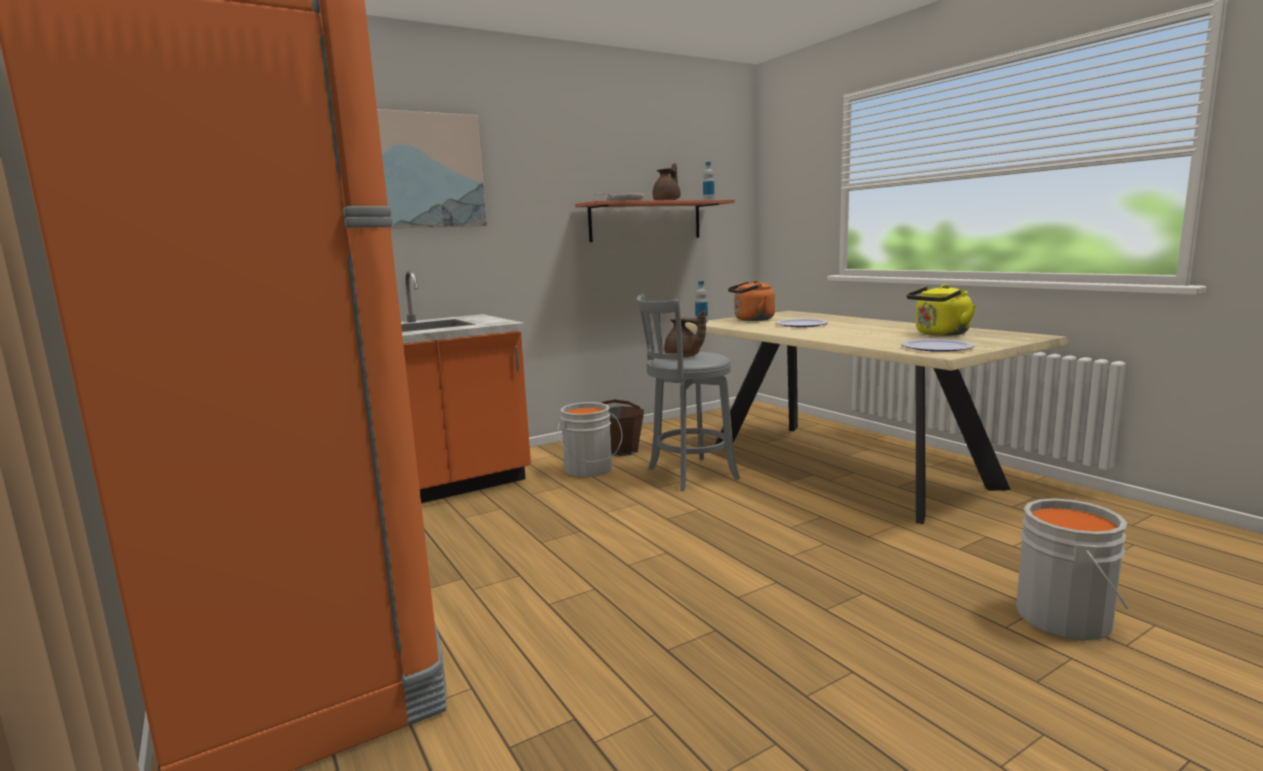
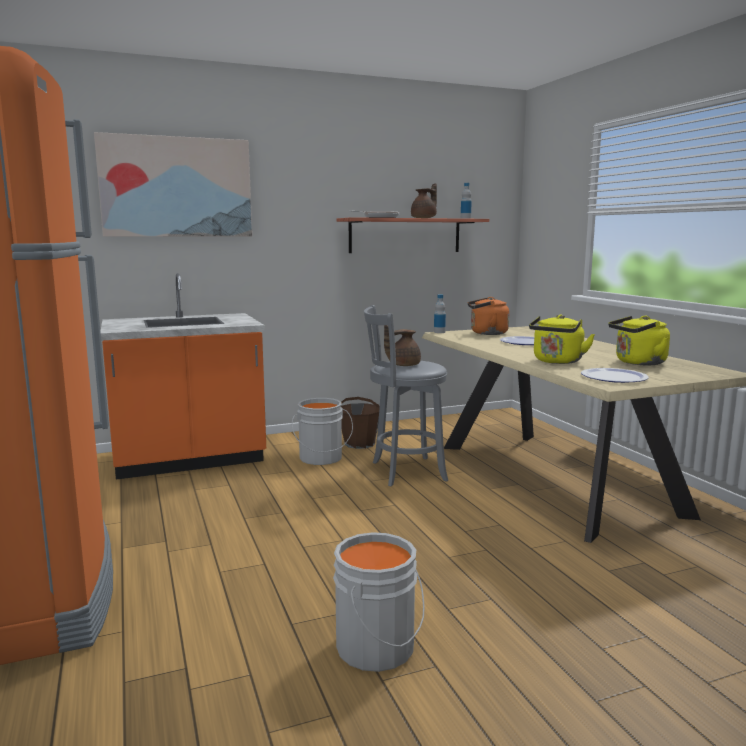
camera: 10 degrees right, 0 degrees up
(683, 357) = (402, 365): brown teapot -> brown teapot turned 105 degrees clockwise
(860, 338) = (557, 362): none -> yellow kettle
(1068, 618) = (668, 649): grey bucket -> grey bucket (379, 648)

